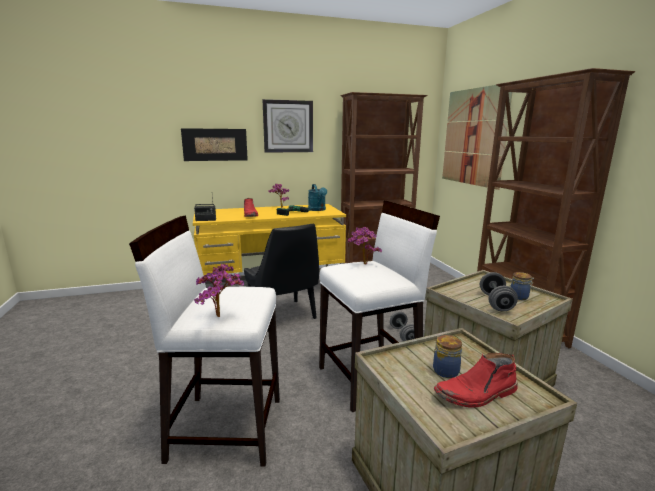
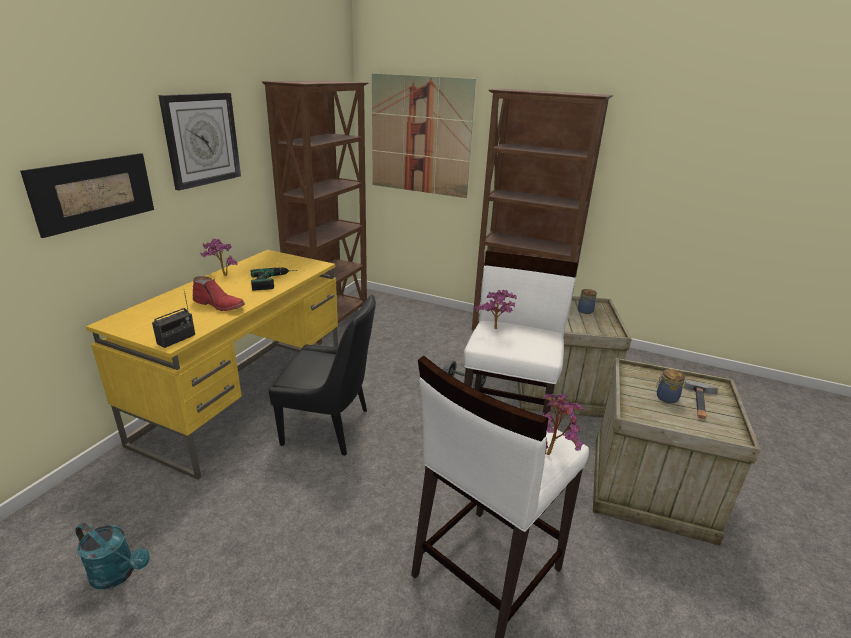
camera: 50 degrees left, 10 degrees up
(318, 210) = (285, 265): turquoise watering can -> turquoise watering can (118, 574)
(476, 394) = (701, 403): red boot -> hammer
(495, 302) = (585, 323): grey dumbbell -> none

